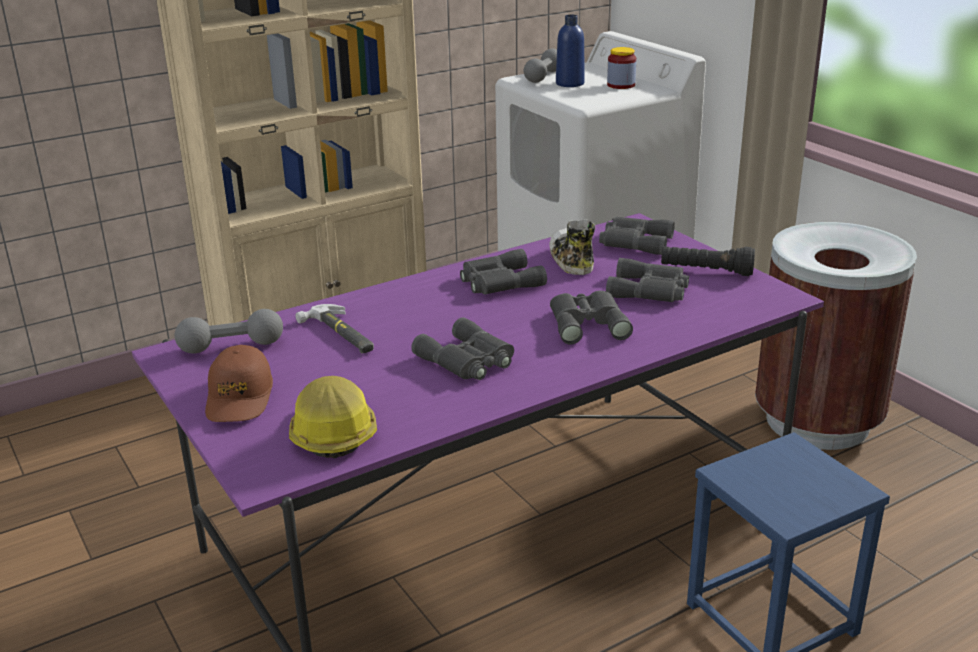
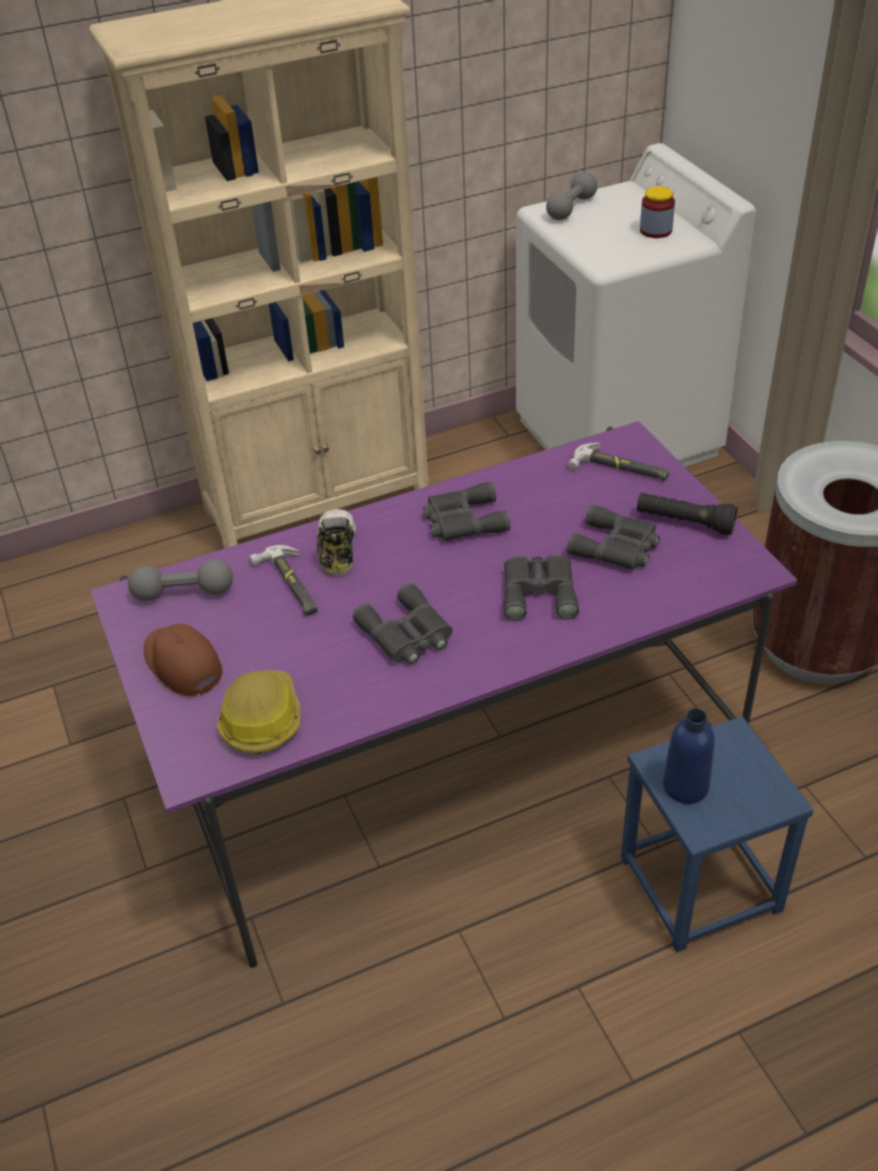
camera: 10 degrees right, 15 degrees up
(239, 397) = (182, 664): brown cap -> brown cap turned 135 degrees clockwise
(570, 83) = (598, 224): blue bottle -> blue bottle (685, 786)
(571, 260) = (545, 493): shoe -> shoe (336, 550)
(634, 242) = (620, 469): grey binoculars -> hammer

